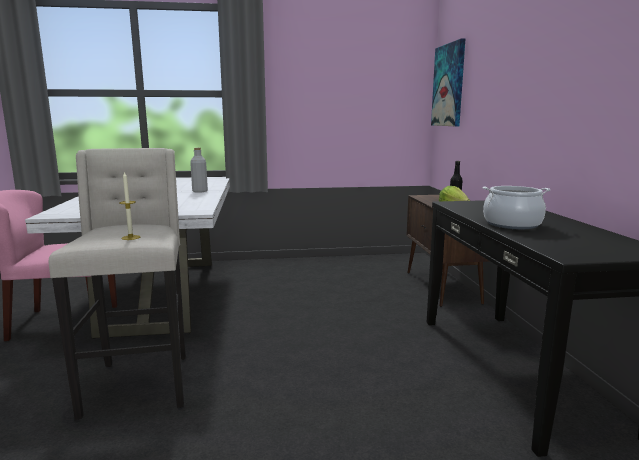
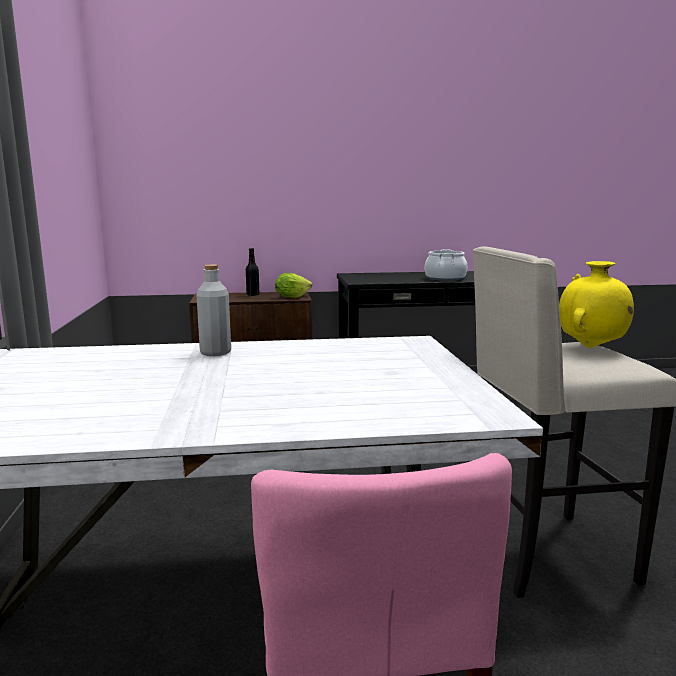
camera: 90 degrees left, 0 degrees up
(131, 237) = (591, 347): candle -> yellow vase
(449, 85) = (154, 158): picture -> none

